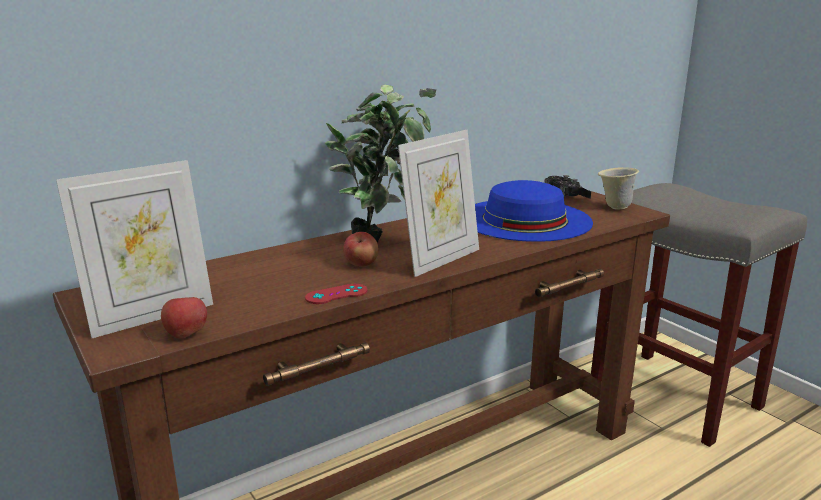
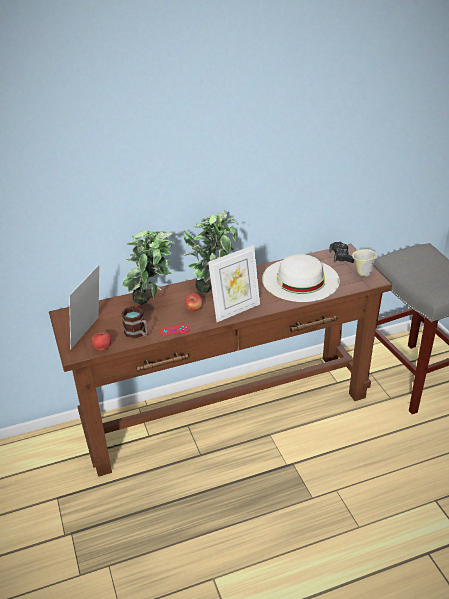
camera: 15 degrees right, 15 degrees up
(151, 316) = (89, 334): picture frame -> picture frame turned 135 degrees clockwise
(260, 306) = (138, 333): none -> mug
(274, 263) = (152, 302): none -> potted plant
(524, 219) = (300, 279): blue hat -> white hat

